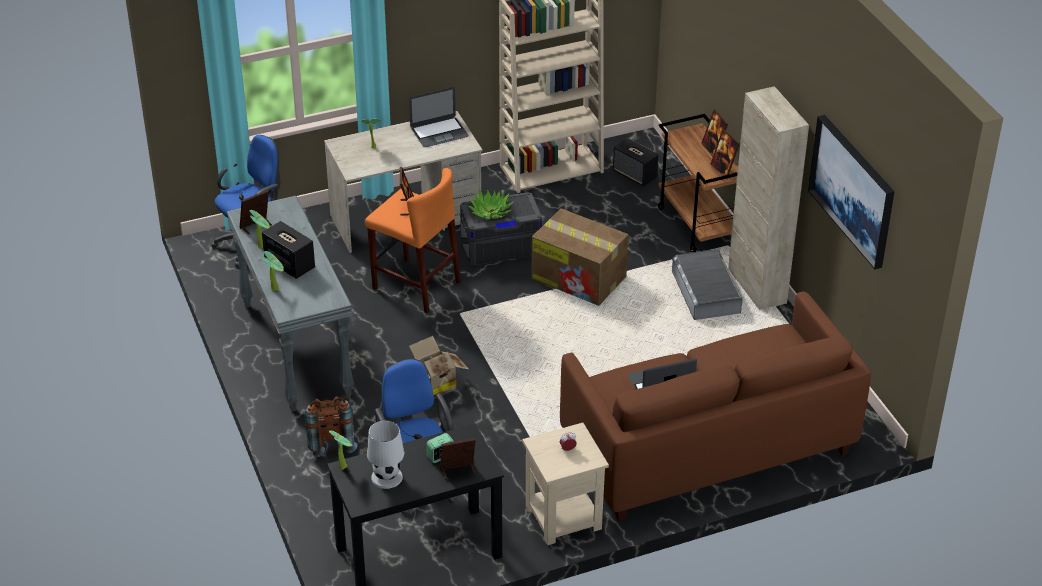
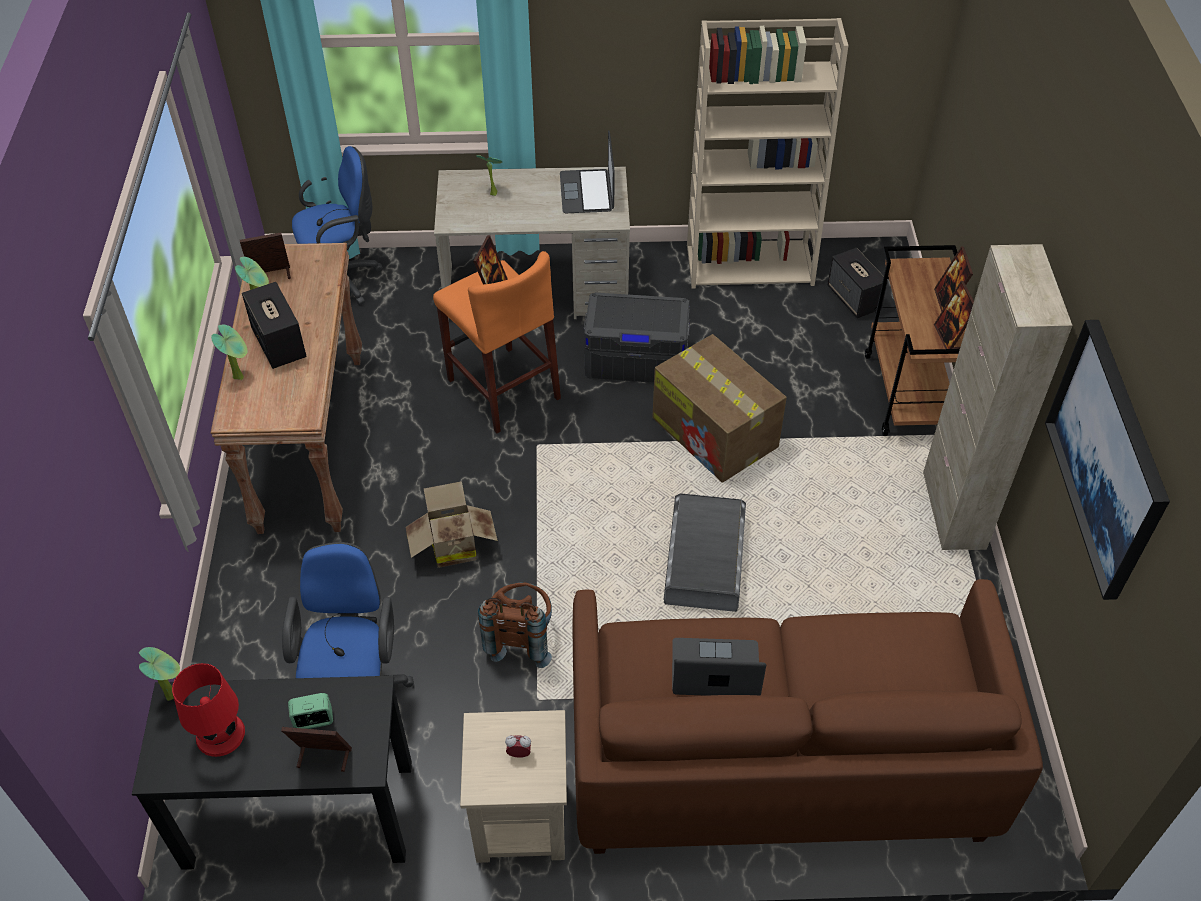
camera: 20 degrees right, 10 degrees up
(295, 349) = (310, 442): grey console table -> brown console table
(330, 440) = (280, 592): brown backpack -> brown backpack (520, 638)
(387, 477) = (220, 734): white table lamp -> red table lamp
(439, 132) = (587, 192): laptop -> laptop turned 90 degrees clockwise
(491, 212) = (623, 315): potted plant -> none
(706, 292) = (878, 500): grey storage box -> grey storage box (705, 560)

